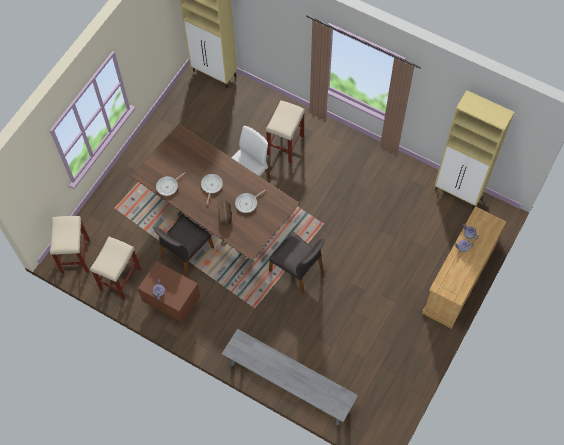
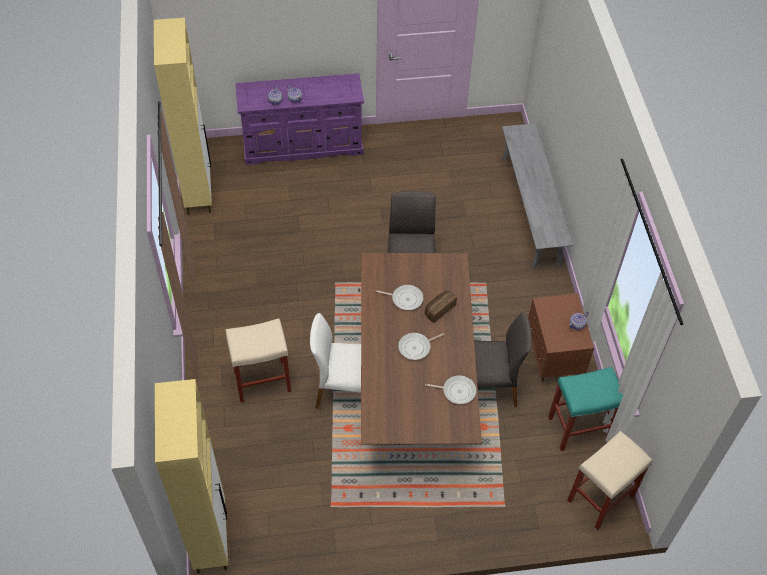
camera: 130 degrees left, 10 degrees down
(120, 279) = (578, 429): beige stool -> turquoise stool
(458, 281) = (303, 145): beige dresser -> purple dresser

